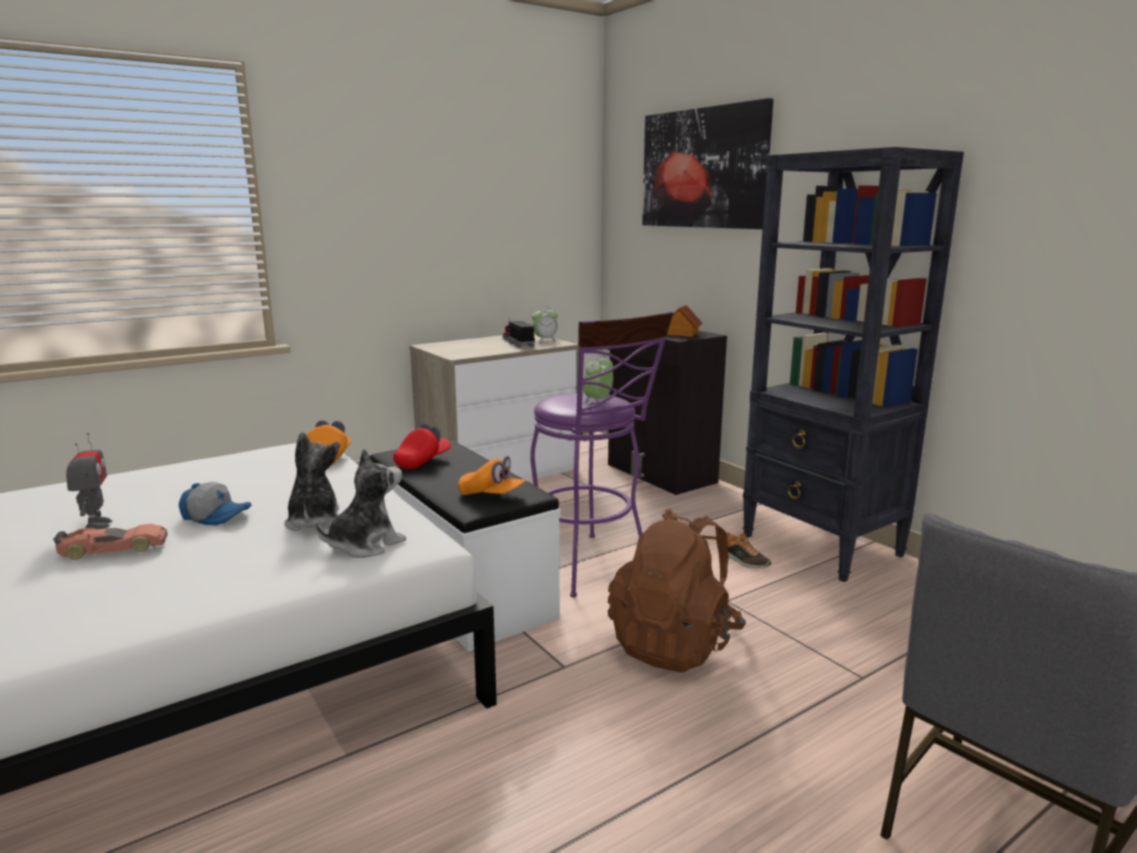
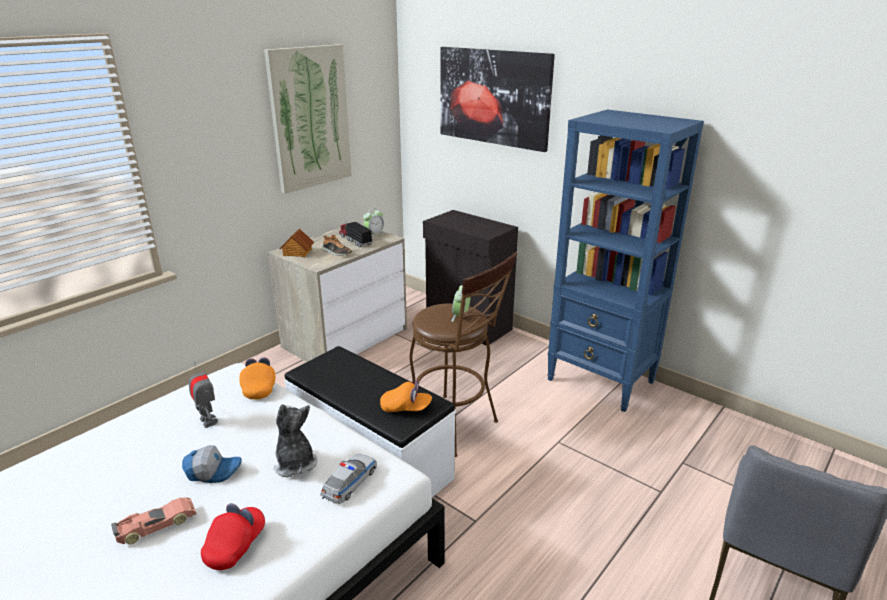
camera: 15 degrees left, 10 degrees up
(96, 525) = (120, 500): toy robot -> toy robot (208, 421)
(365, 545) = (350, 483): plush toy -> toy car
(423, 461) = (332, 376): red cap -> red cap (235, 546)
(479, 194) = (310, 118): none -> picture
(590, 568) = (456, 427): purple stool -> brown stool
(675, 644) = (539, 487): brown backpack -> none
(681, 333) = (484, 227): toy house -> toy house (297, 252)
(744, 561) = (556, 403): shoe -> shoe (336, 252)
(822, 546) = (601, 381): black bookcase -> blue bookcase

